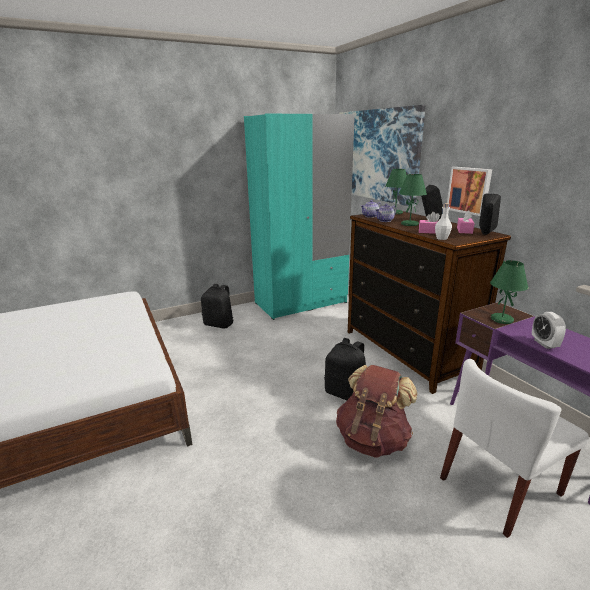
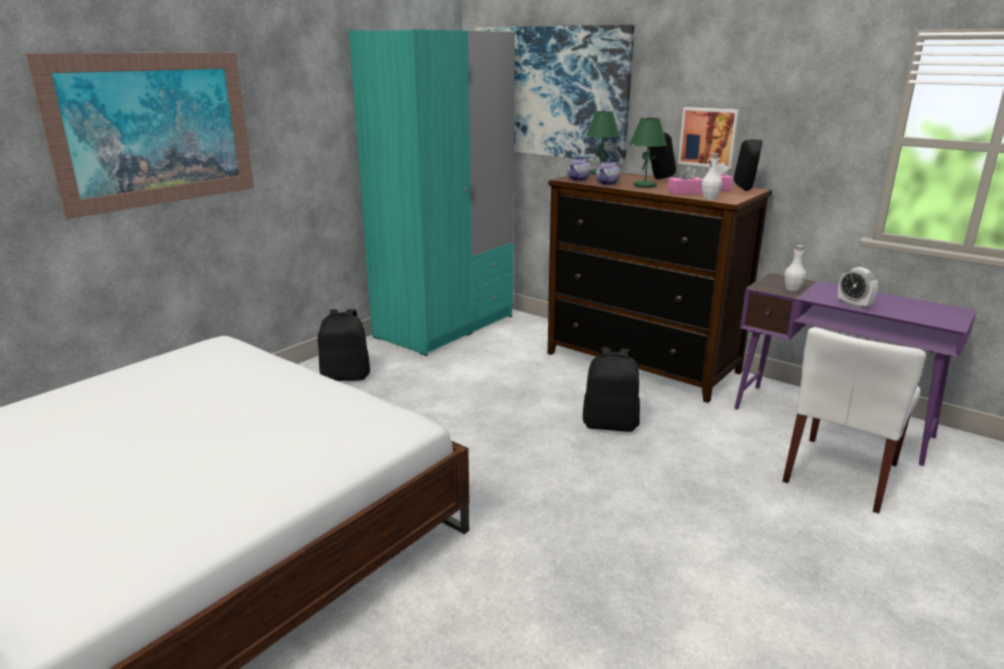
camera: 25 degrees left, 0 degrees up
(113, 173) = (155, 130): none -> picture
(373, 439) = (685, 464): brown backpack -> none
(501, 319) = (792, 289): green table lamp -> white bottle

